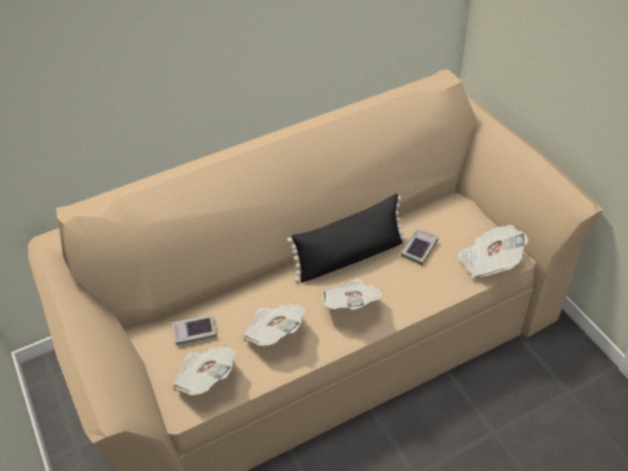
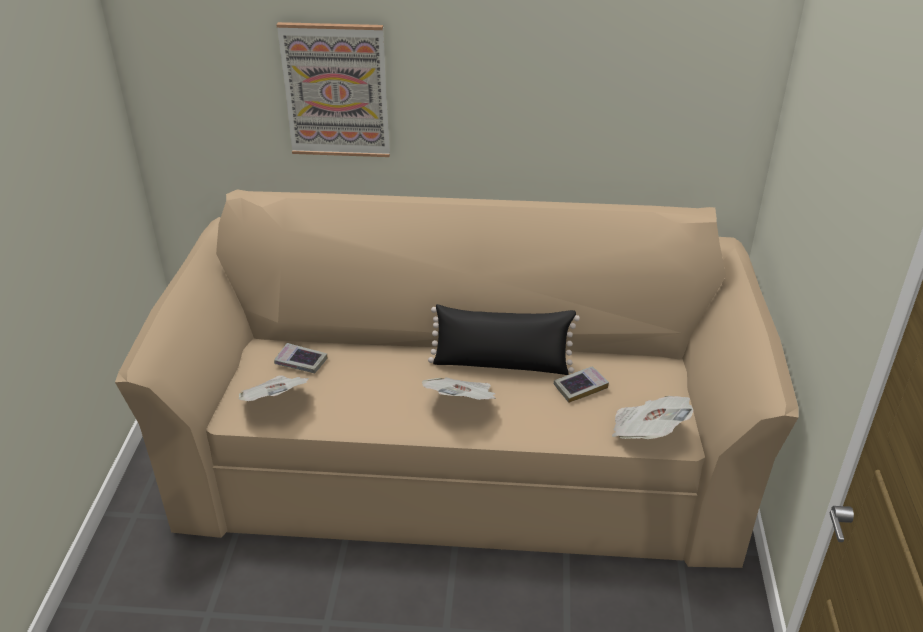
camera: 30 degrees right, 10 degrees down
(124, 84) = (336, 91): none -> picture
(274, 332) = (368, 394): newspaper -> none

